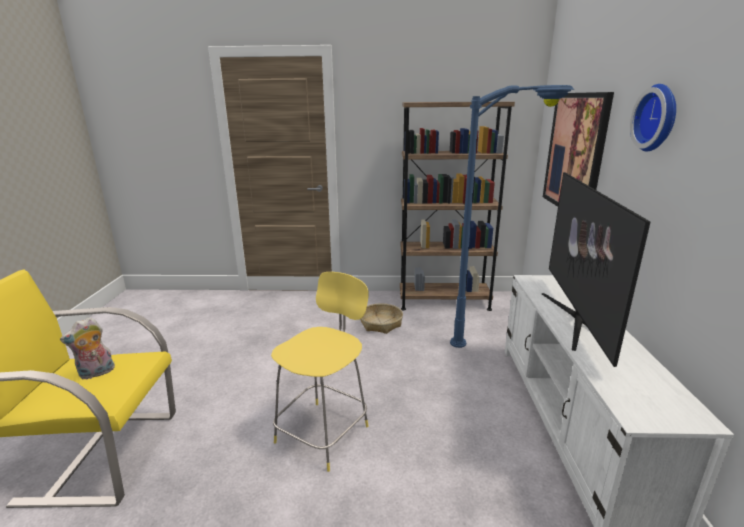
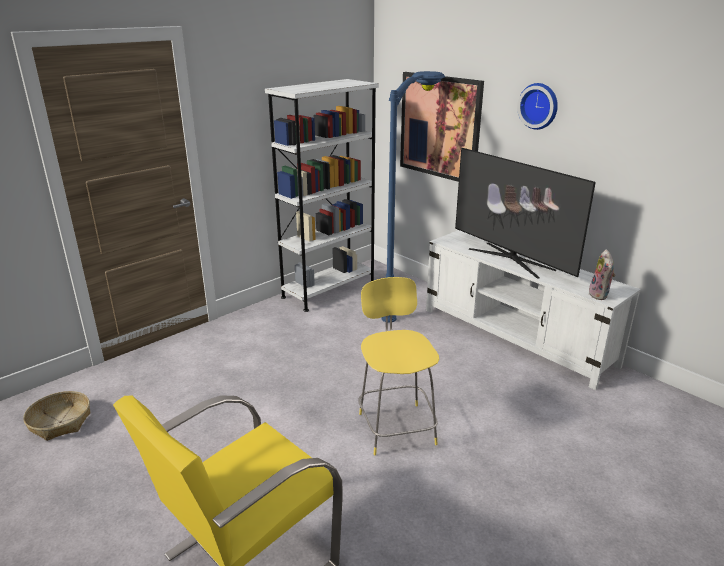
camera: 45 degrees left, 5 degrees up
(96, 373) = (247, 469): plush toy -> plush toy (600, 295)
(381, 323) = (307, 331): basket -> basket (60, 422)
(444, 301) = (329, 290): brown bookcase -> white bookcase

